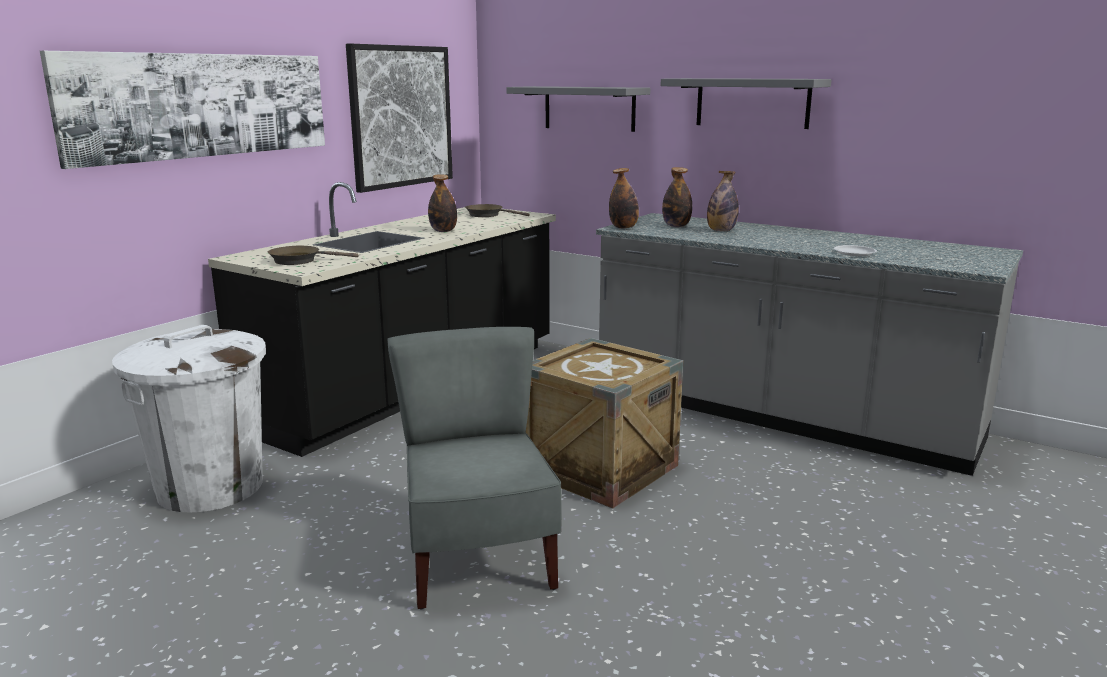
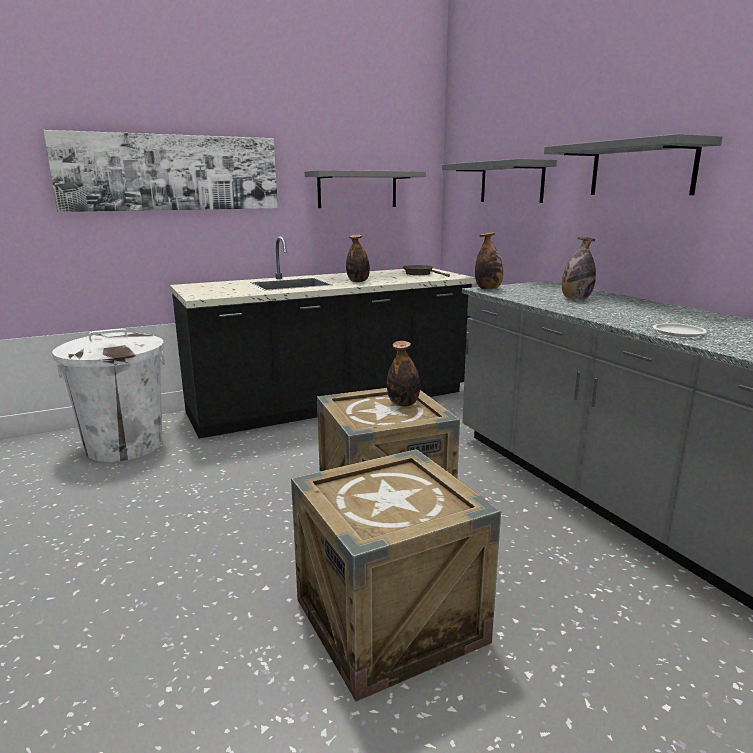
camera: 30 degrees right, 0 degrees up
(299, 260) = (213, 291): brown frying pan -> none
(401, 116) = (357, 189): picture -> grey shelf
(478, 561) = (196, 555): grey chair -> none
(676, 226) = (541, 292): bottle -> bottle (403, 404)
(718, 552) = (389, 620): none -> crate

